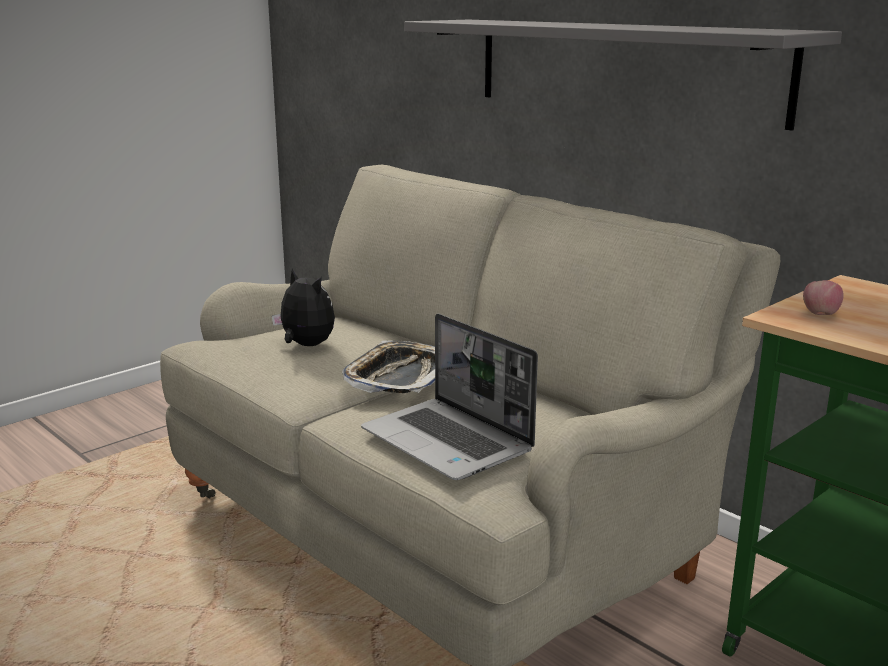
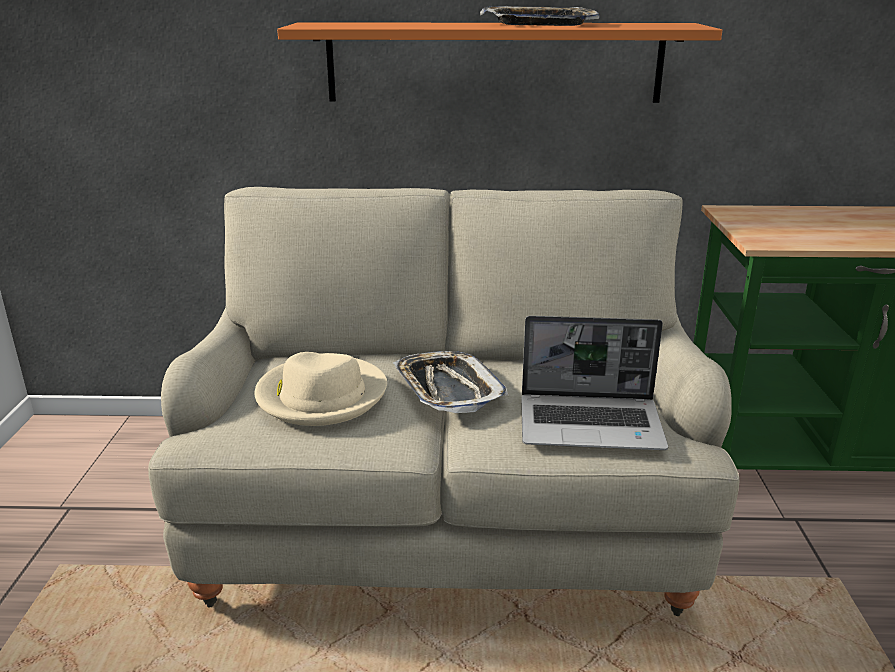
camera: 45 degrees left, 5 degrees up
(305, 345) = (321, 395): plush toy -> beige hat
(622, 68) = (494, 62): grey shelf -> orange shelf
(637, 25) = (540, 24): none -> tray
(820, 314) = (769, 235): apple -> none

